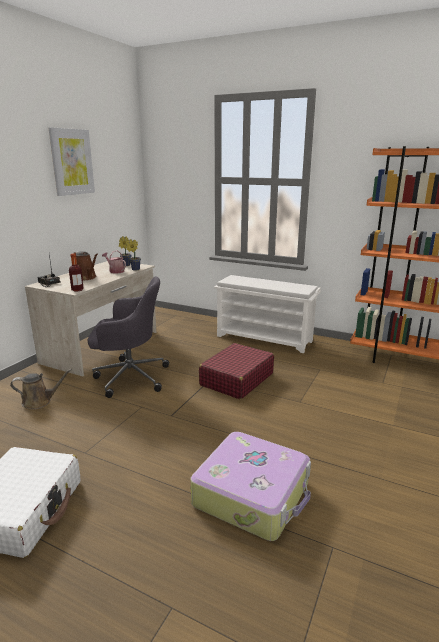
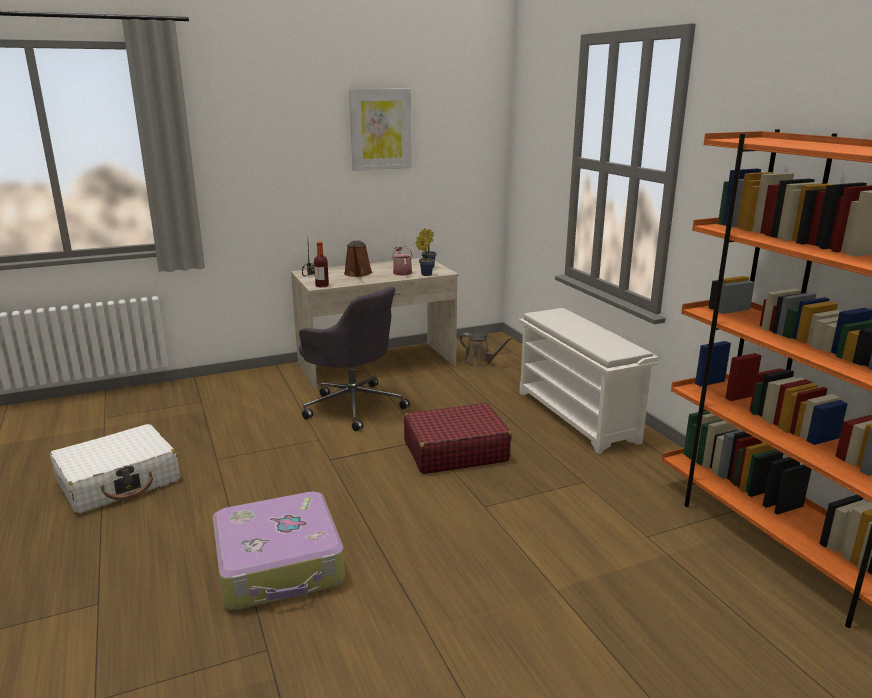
camera: 40 degrees right, 0 degrees up
(39, 402) = (249, 400): brown watering can -> brown watering can (480, 363)

